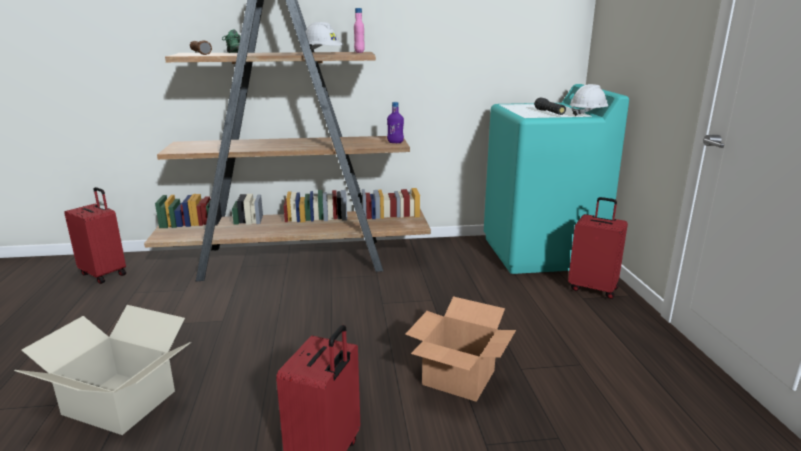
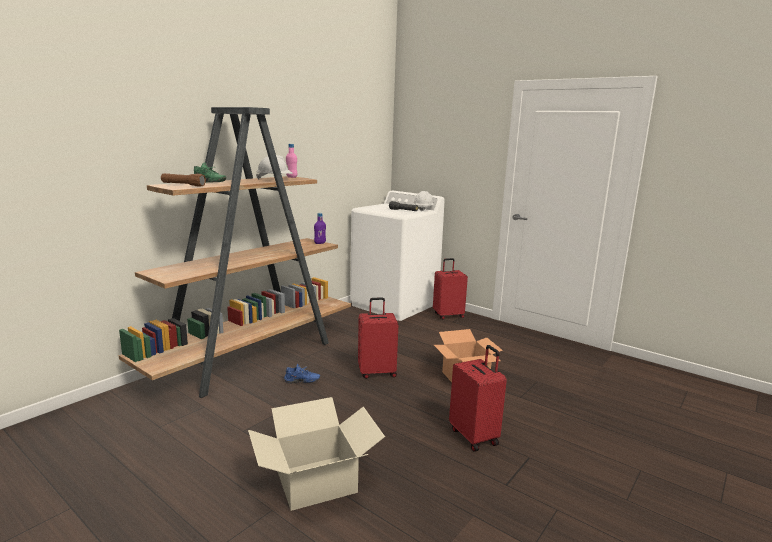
camera: 45 degrees left, 5 degrees down
(104, 274) = (88, 428): red suitcase -> red suitcase (377, 372)
(286, 301) = (302, 382): none -> blue shoe
(540, 252) = (394, 305): turquoise washing machine -> white washing machine

